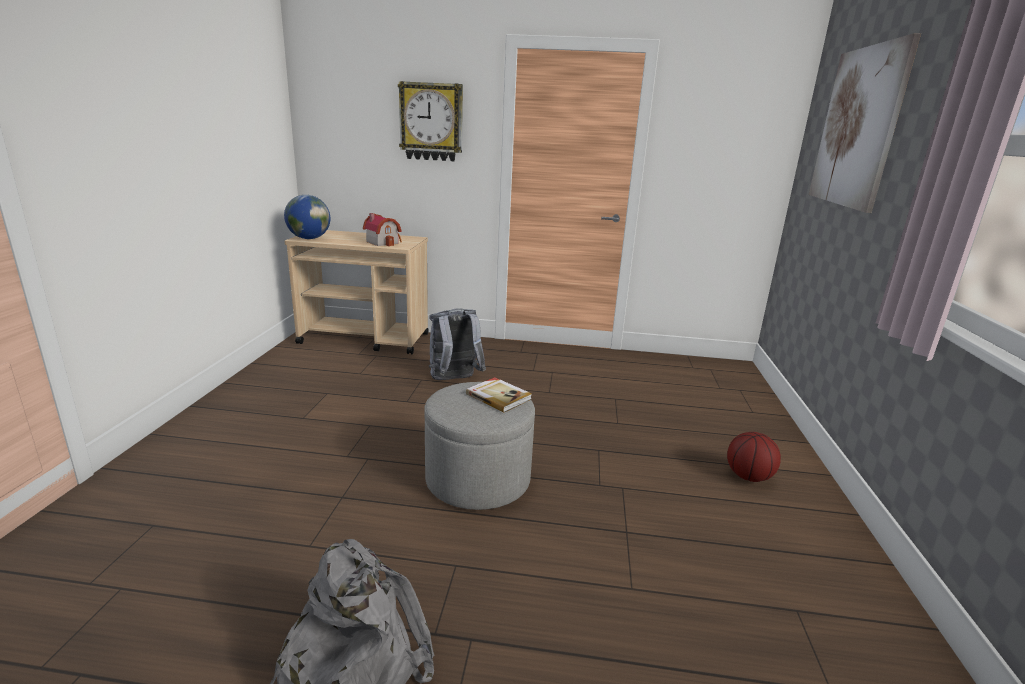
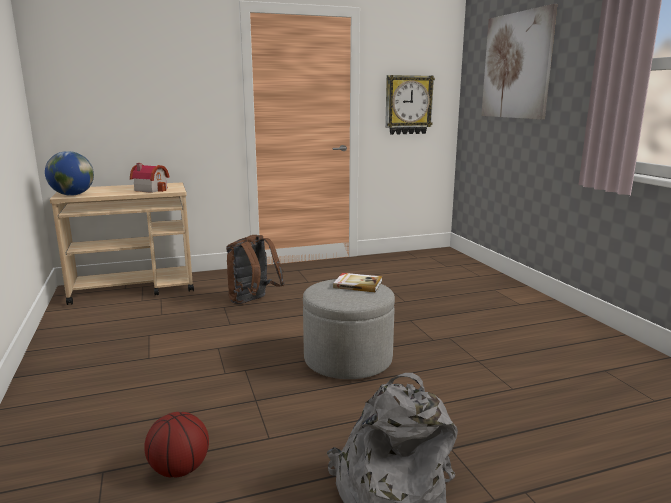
camera: 25 degrees left, 5 degrees down
(431, 122) = (177, 77): wall clock -> wall clock (408, 105)
(454, 380) = (253, 301): grey backpack -> brown backpack
(749, 477) = (514, 311): basketball -> basketball (180, 469)

